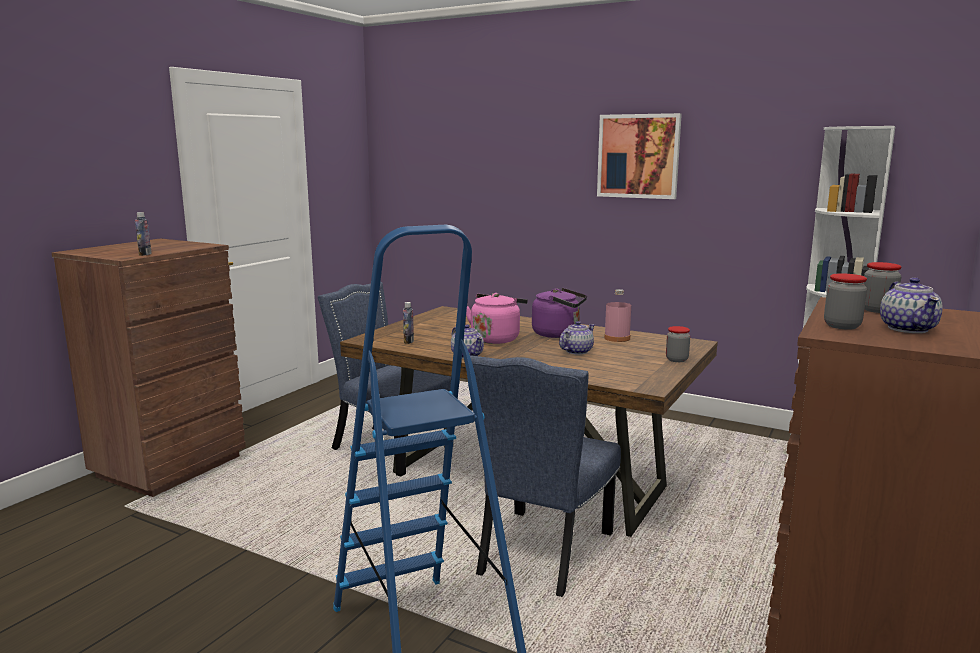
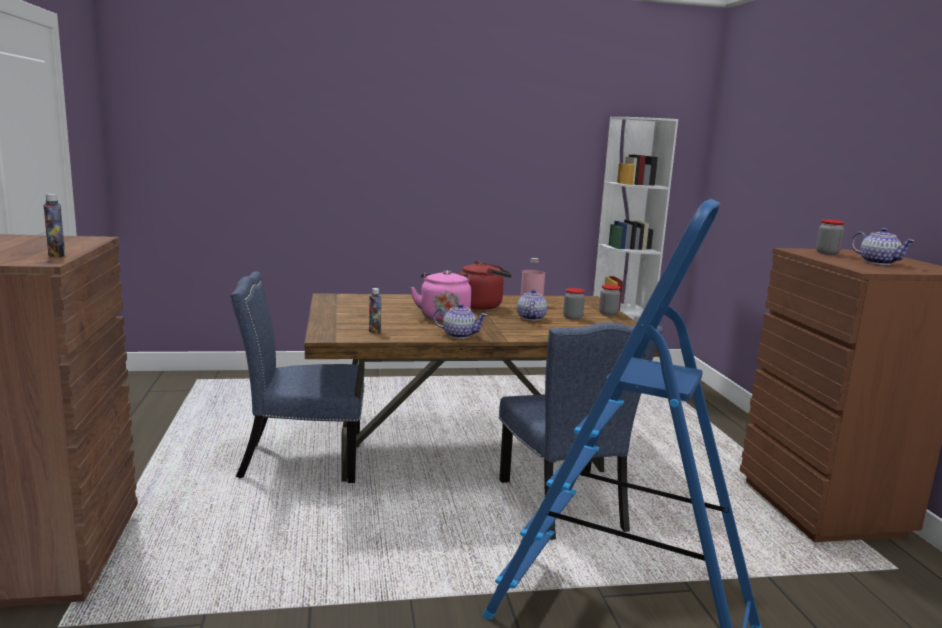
camera: 40 degrees left, 0 degrees up
(559, 334) = (482, 305): purple kettle -> red kettle
(638, 156) = (454, 133): picture -> none
(842, 326) = (852, 264): jar -> jar (572, 317)

